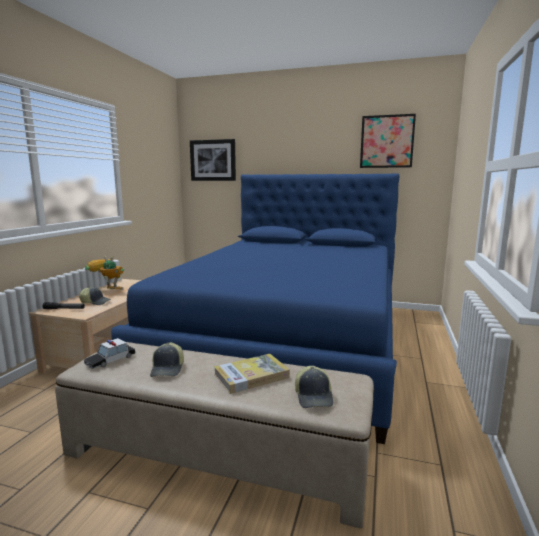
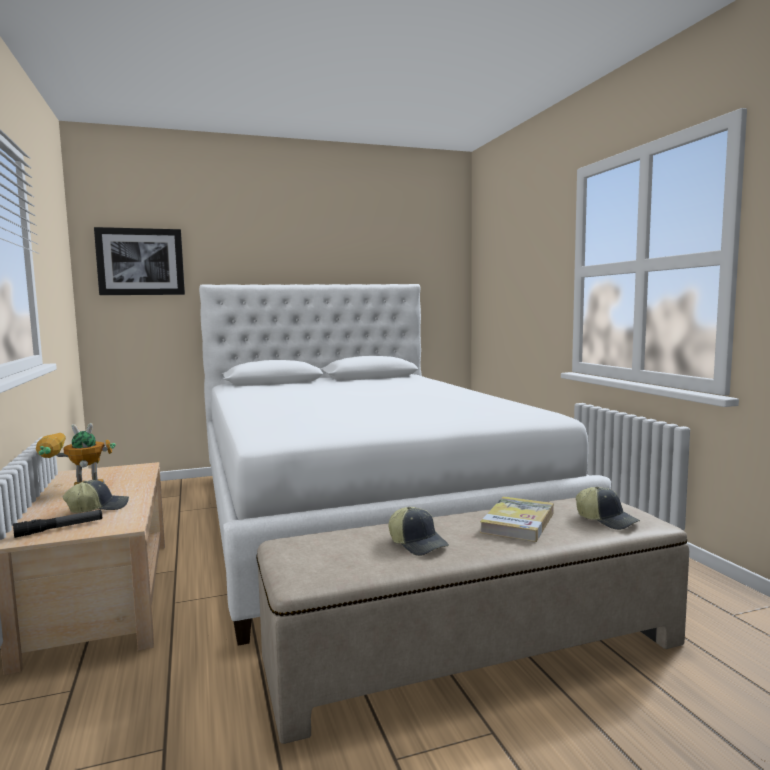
camera: 35 degrees left, 5 degrees down
(110, 360) = (321, 559): toy car -> none
(288, 340) = (361, 514): blue bed -> white bed
(387, 141) = (398, 244): picture -> none

